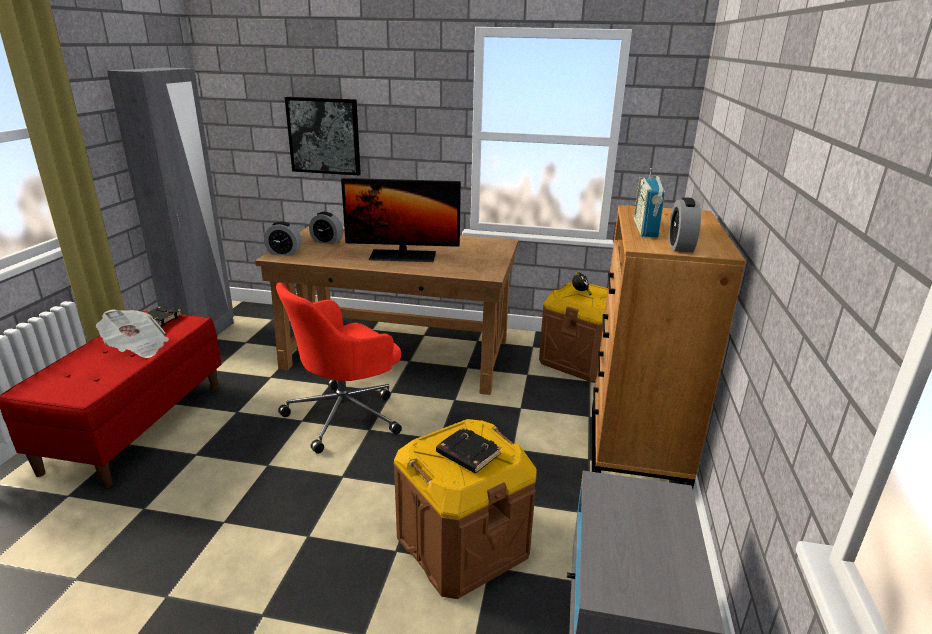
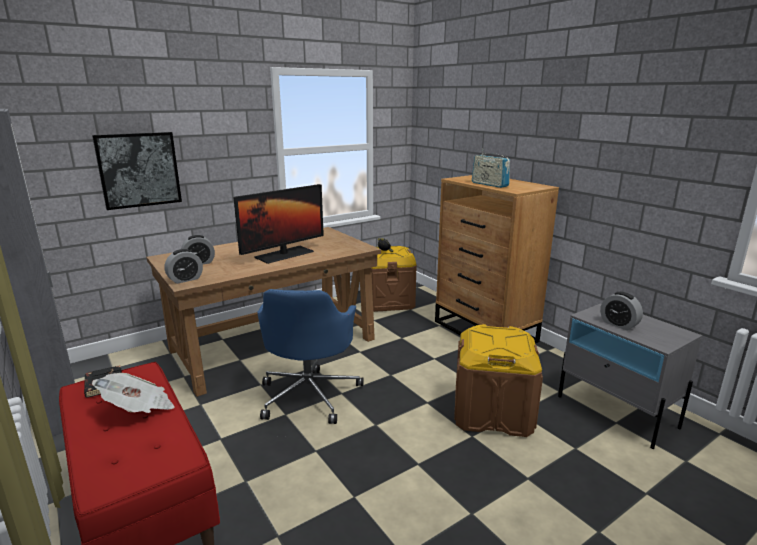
camera: 45 degrees left, 5 degrees down
(346, 415) = (310, 394): red office chair -> blue office chair
(467, 454) = (504, 340): black book -> none
(680, 246) = (525, 187): alarm clock -> alarm clock (618, 324)

